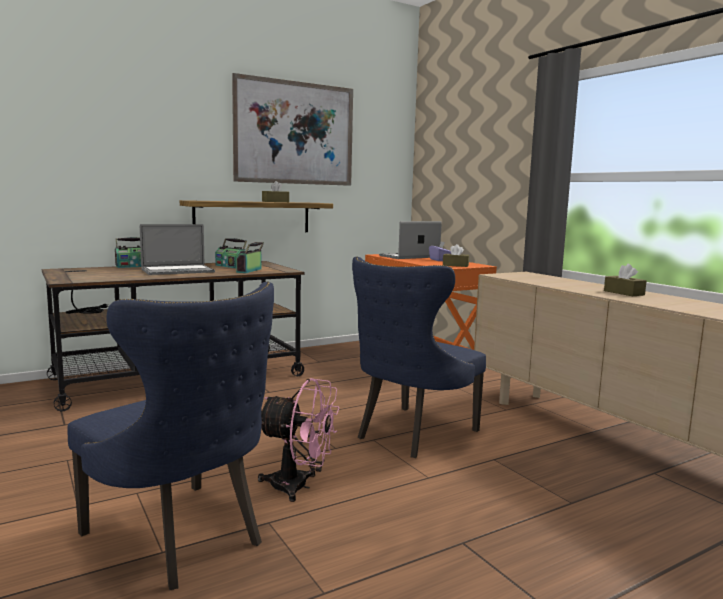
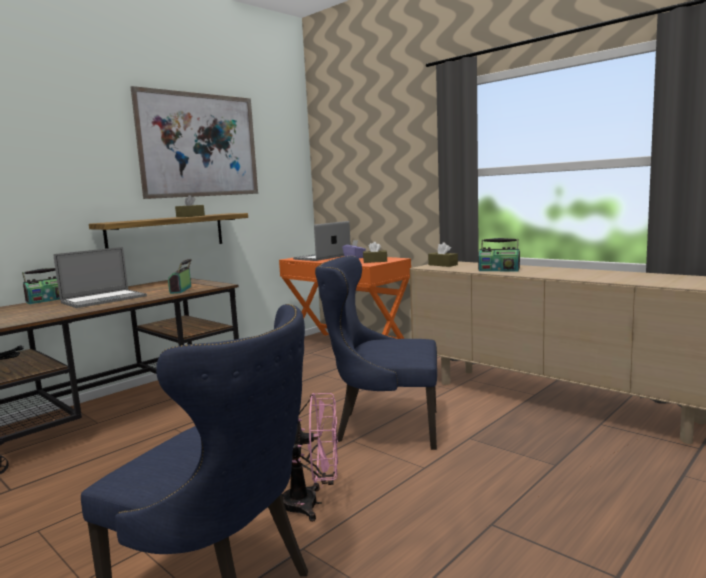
camera: 15 degrees left, 0 degrees up
(231, 266) = (156, 287): radio -> radio (499, 270)
(411, 433) = (383, 427): blue chair -> blue chair turned 75 degrees clockwise
(623, 293) = (548, 271): brown tissue box -> brown tissue box (443, 265)

